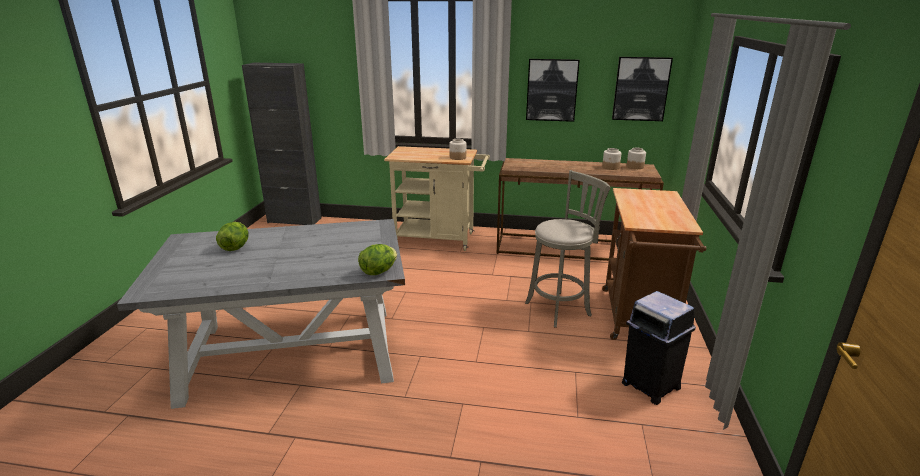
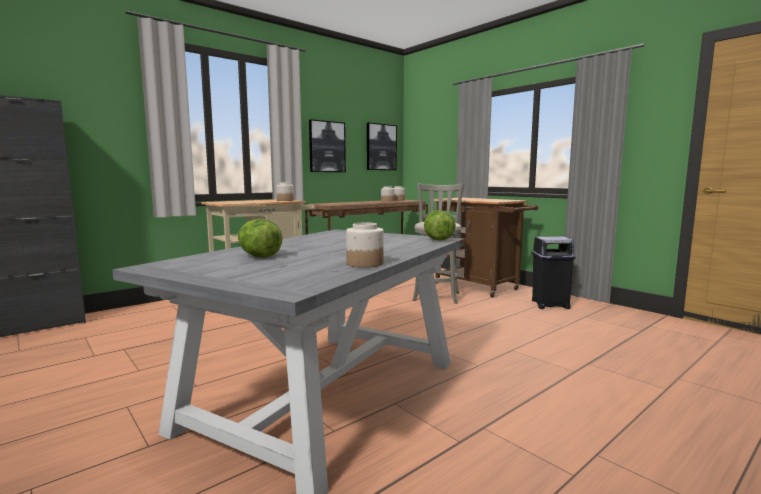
camera: 50 degrees left, 15 degrees down
(235, 283) = (364, 264): none -> jar

